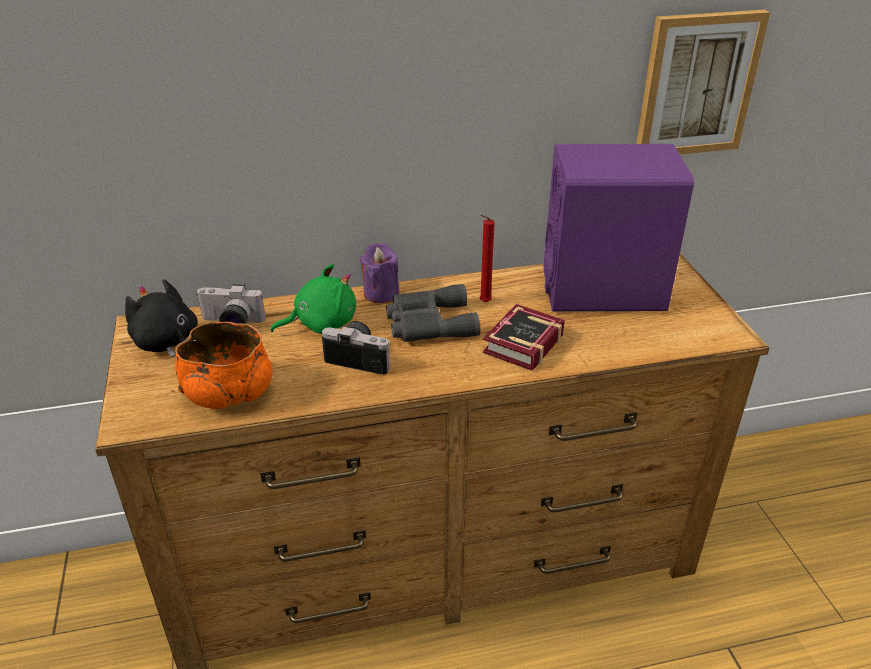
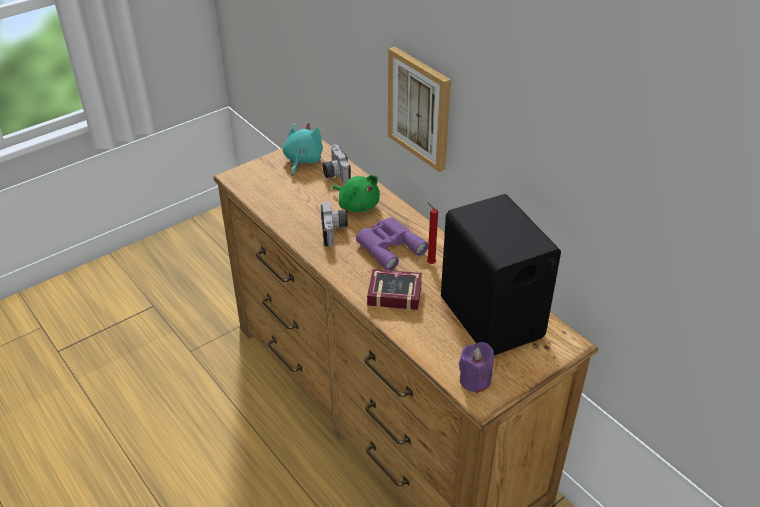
camera: 65 degrees right, 5 degrees up
(168, 343) = (302, 160): black plush toy -> turquoise plush toy
(229, 392) = (275, 197): orange bowl -> none
(381, 293) = (407, 216): purple candle -> purple candle (475, 380)
(428, 323) = (388, 246): grey binoculars -> purple binoculars
(603, 290) = (492, 318): purple speaker -> black speaker
(697, 84) = (630, 226): picture -> picture (420, 108)

